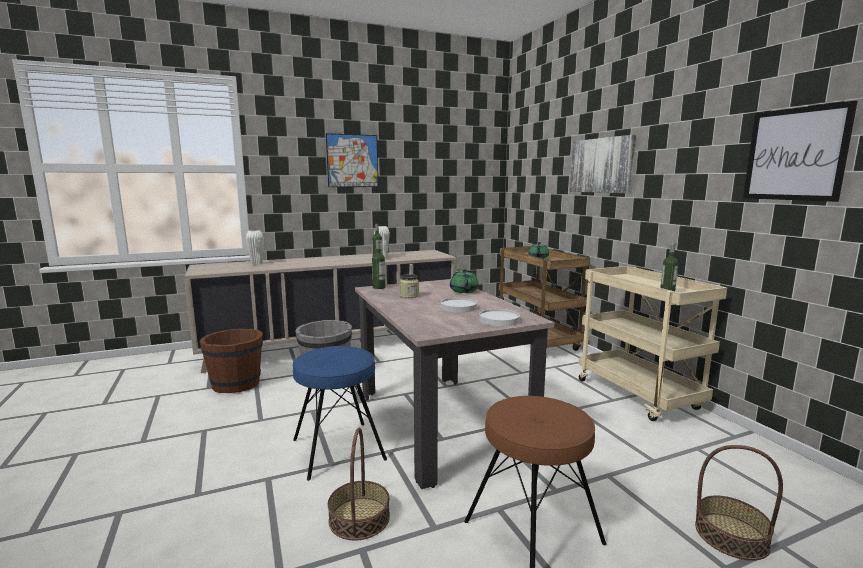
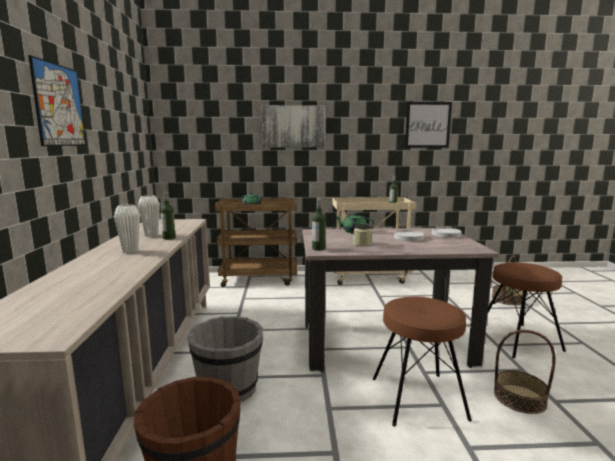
camera: 70 degrees left, 0 degrees up
(256, 263) = (56, 292): white vase -> white vase (130, 251)
(338, 449) = (417, 398): blue stool -> brown stool

